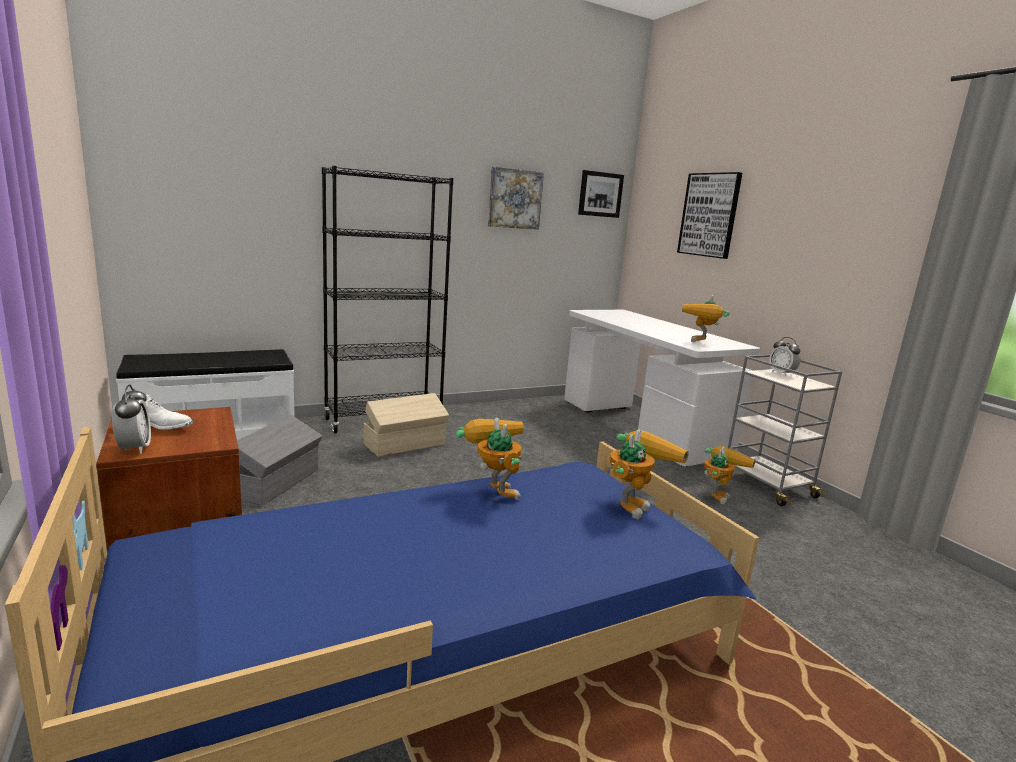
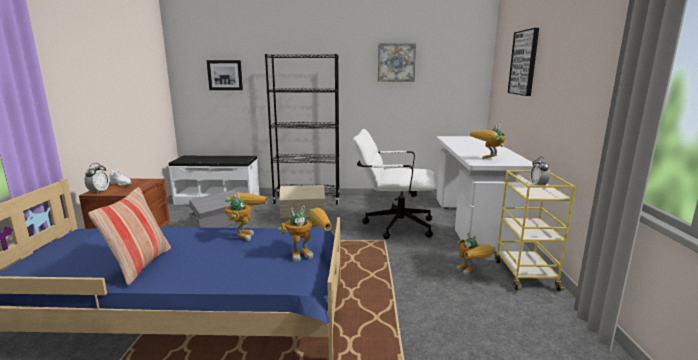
camera: 30 degrees right, 0 degrees up
(413, 581) = (140, 265): none -> pillow
(555, 445) = (393, 225): none -> white office chair
(600, 194) = (465, 54): picture -> picture (225, 75)
(717, 494) = (472, 273): toy robot -> toy robot turned 90 degrees clockwise
(767, 485) = (525, 274): grey cart -> yellow cart

